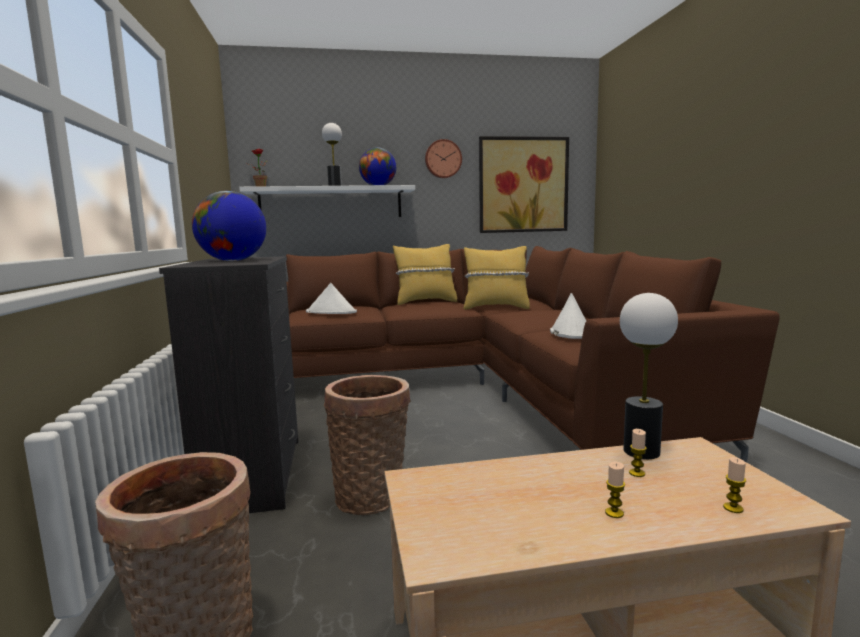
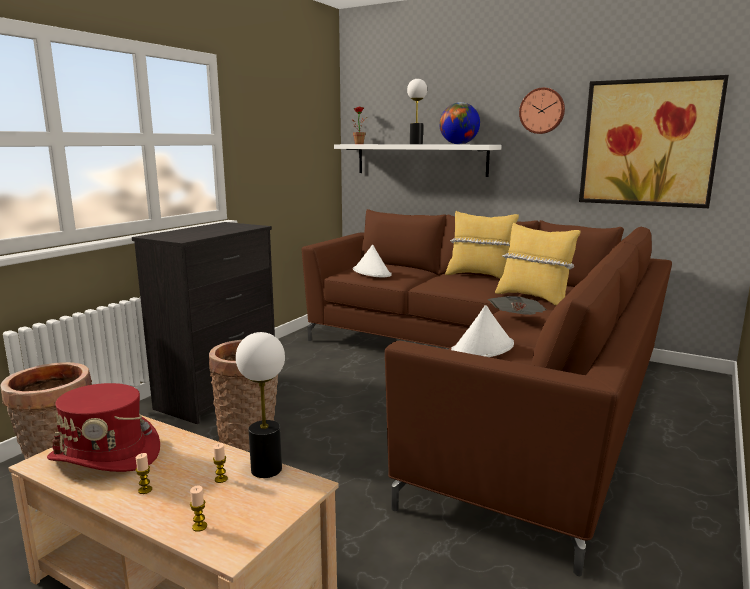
camera: 40 degrees right, 5 degrees up
(233, 261) = (203, 231): globe -> none
(486, 511) = (106, 455): none -> red hat
(536, 317) = (516, 321): none -> newspaper

